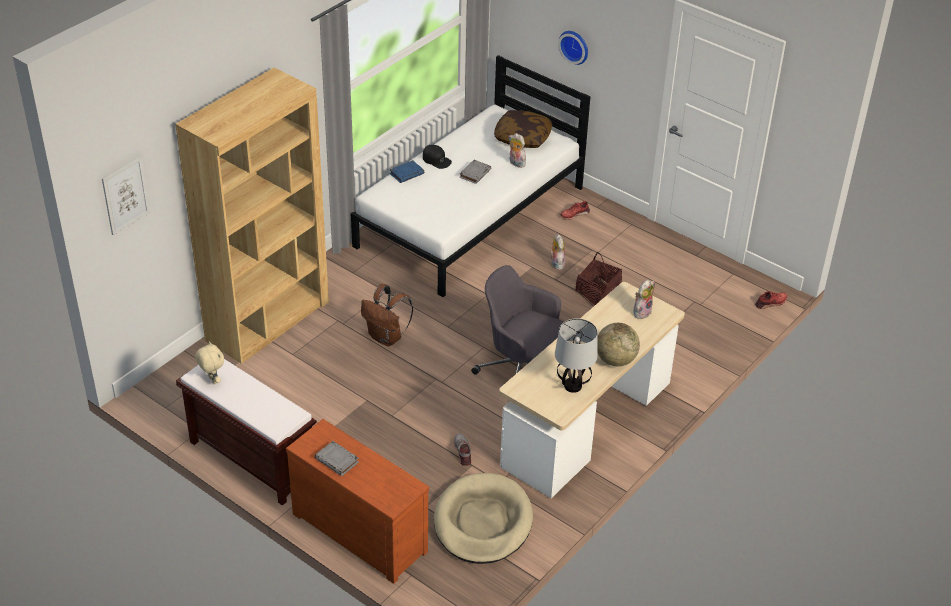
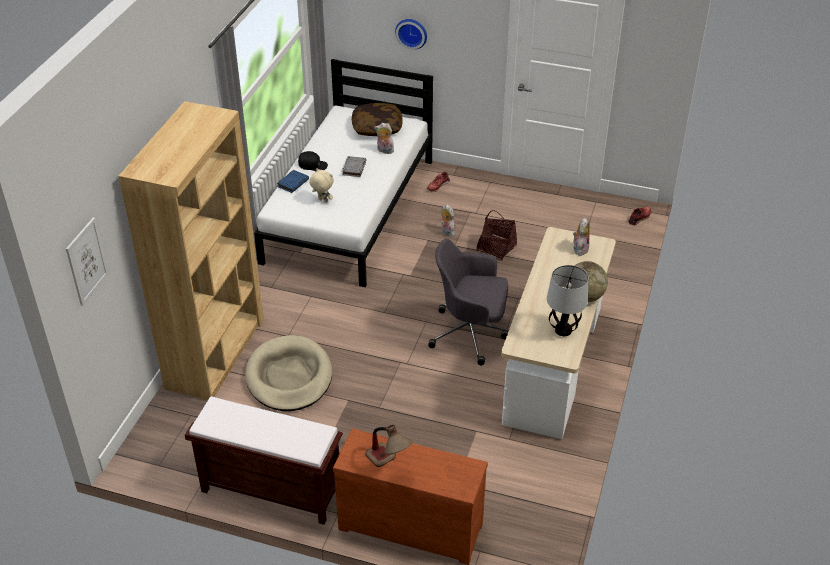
camera: 20 degrees left, 0 degrees up
(212, 380) = (222, 423): beige plush toy -> beige plush toy (322, 201)
(337, 461) = (389, 464): grey book -> table lamp
(387, 337) = (335, 337): brown backpack -> none
(463, 451) = (461, 421): grey shoe -> none
(482, 522) = (515, 480): beige dog bed -> beige dog bed (289, 377)

